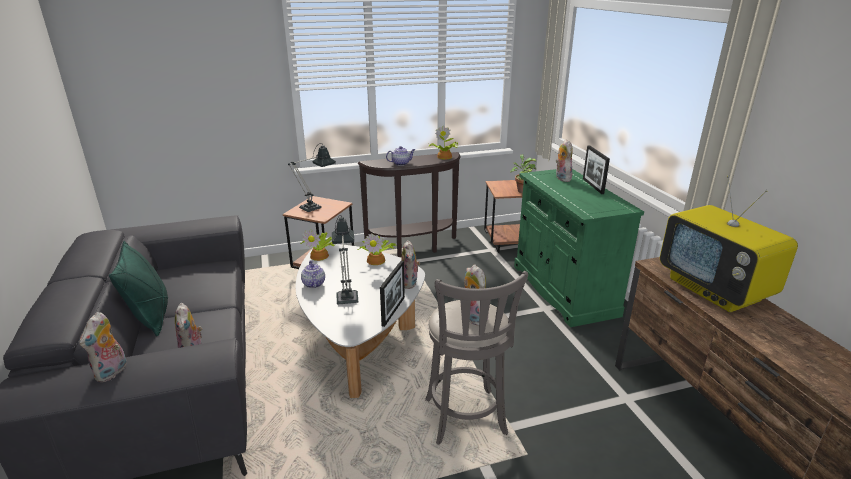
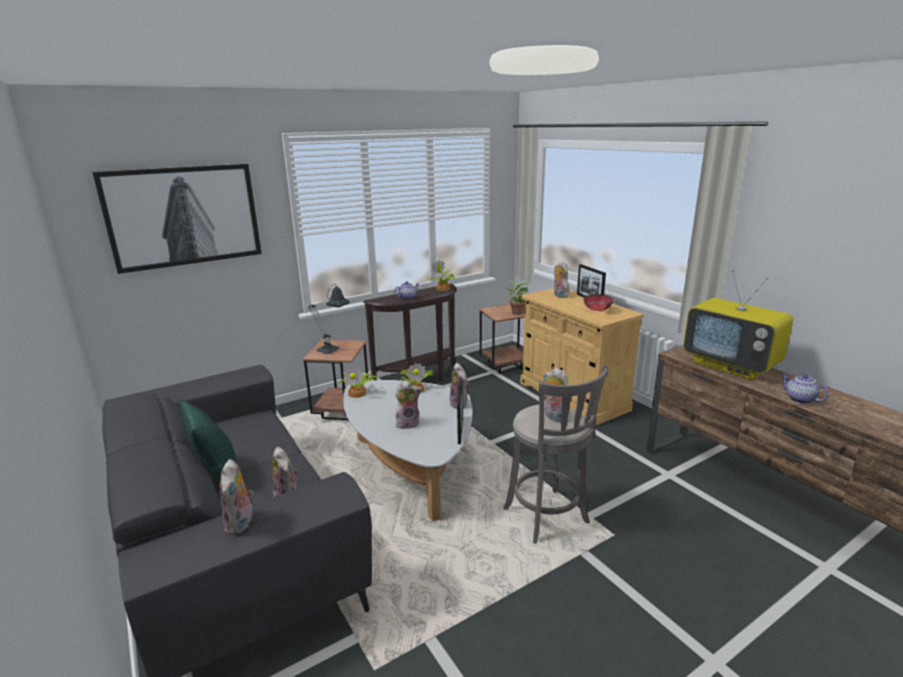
camera: 15 degrees left, 5 degrees down
(181, 64) = (184, 216): none -> picture
(313, 284) = (368, 418): teapot -> teapot (799, 399)
(347, 295) = (408, 423): table lamp -> plush toy
(563, 290) = (572, 396): green cabinet -> beige cabinet
(593, 199) = (598, 309): none -> red bowl

